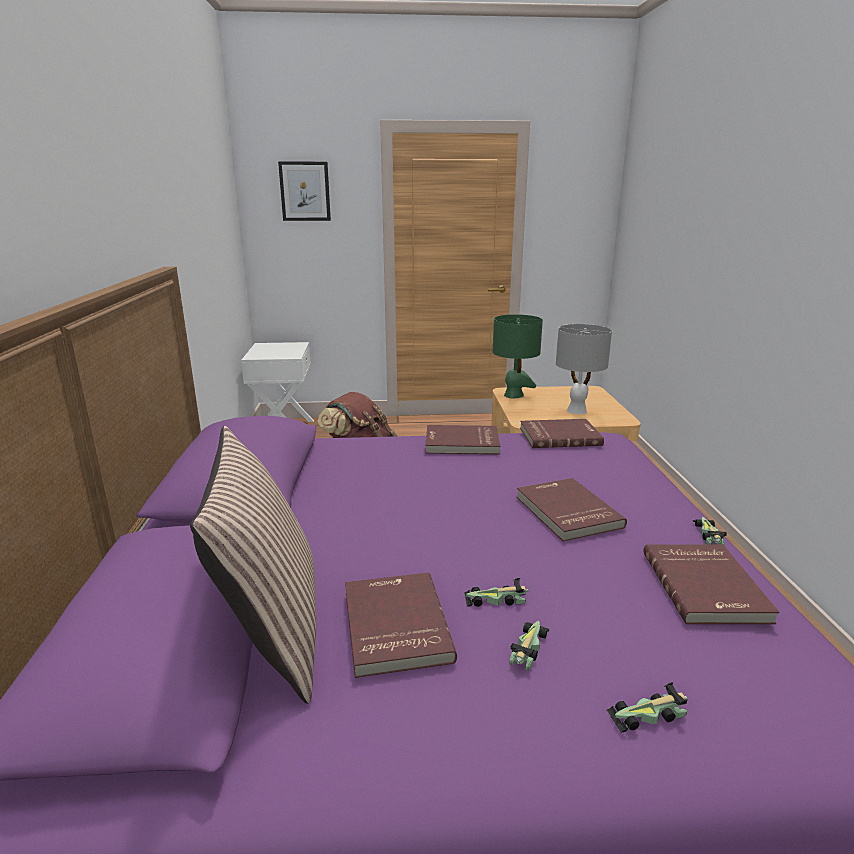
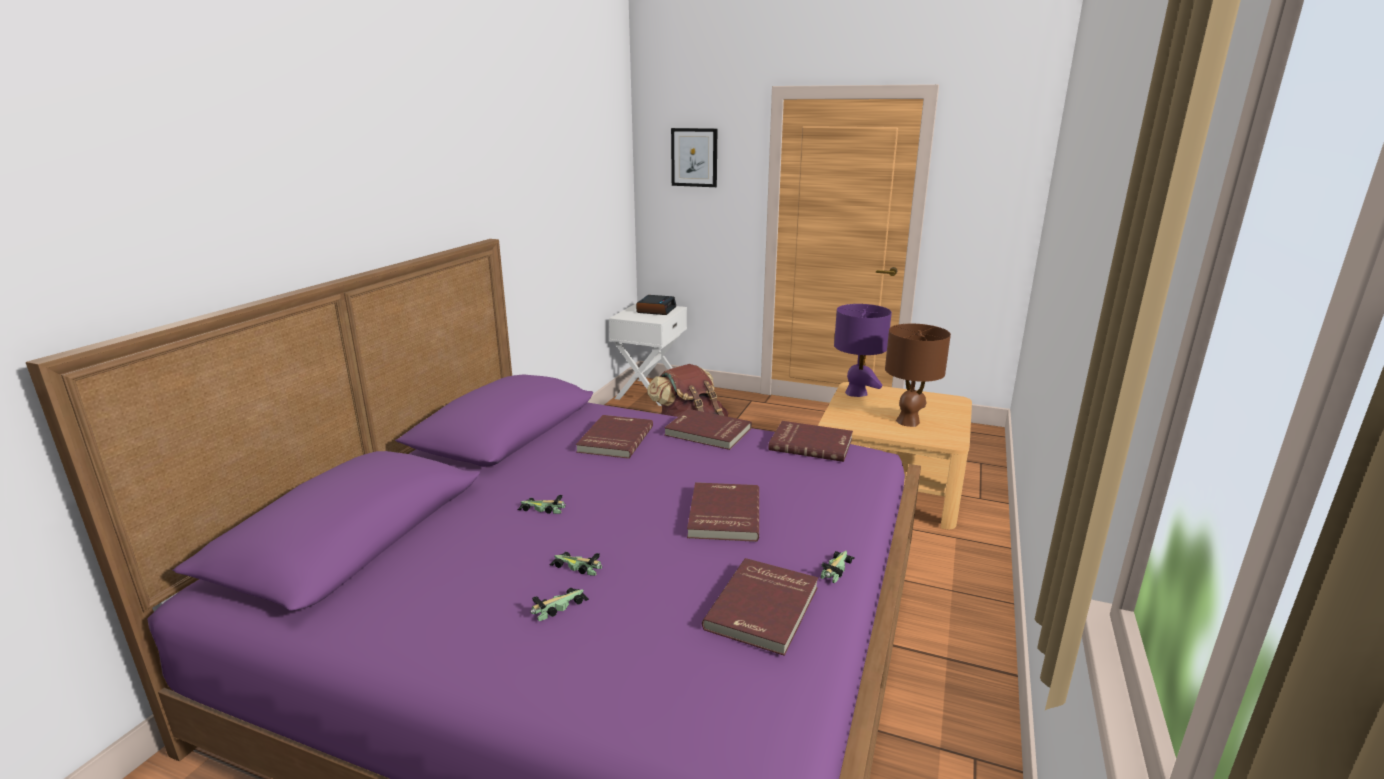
camera: 25 degrees right, 0 degrees up
(272, 631) = (408, 543): pillow -> none
(282, 347) = (656, 310): none -> alarm clock
(393, 626) = (485, 563): red book -> red book (614, 439)
(513, 395) = (856, 393): green table lamp -> purple table lamp
(577, 410) = (908, 421): grey table lamp -> brown table lamp
(649, 714) = (589, 678): toy car -> toy car (543, 508)

